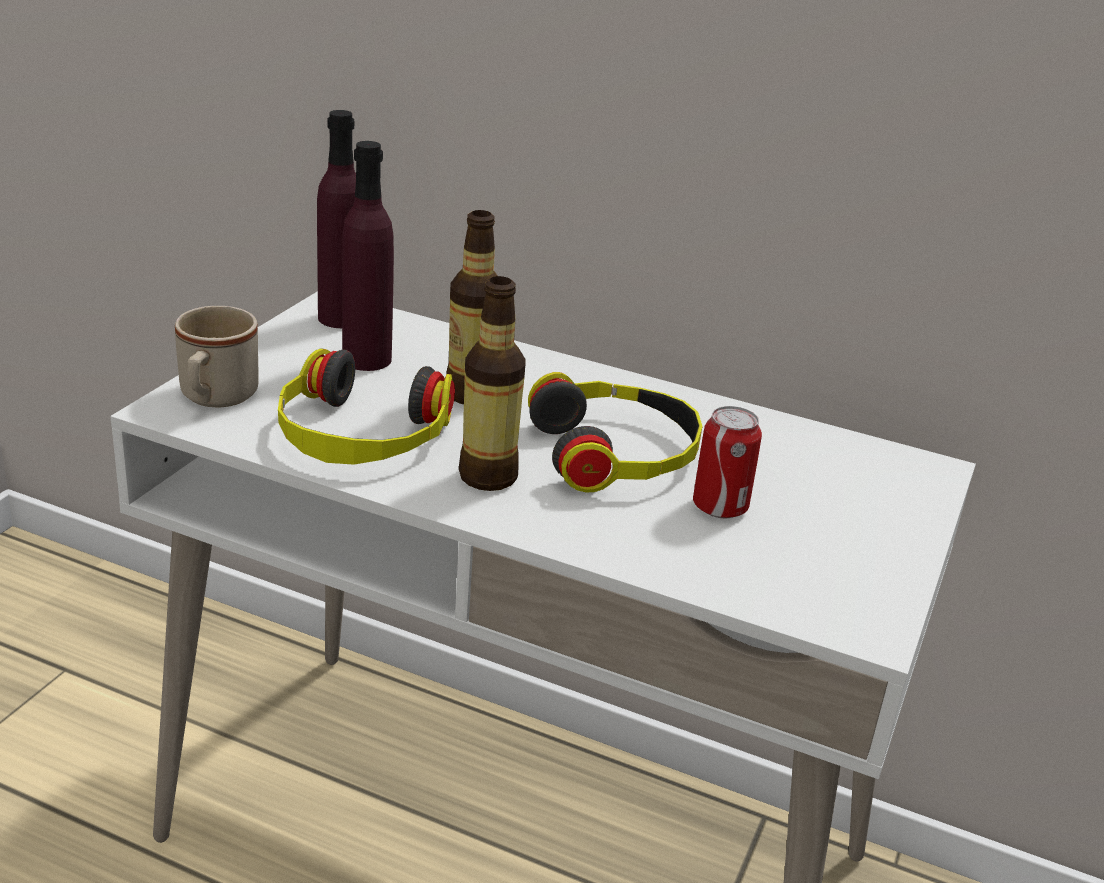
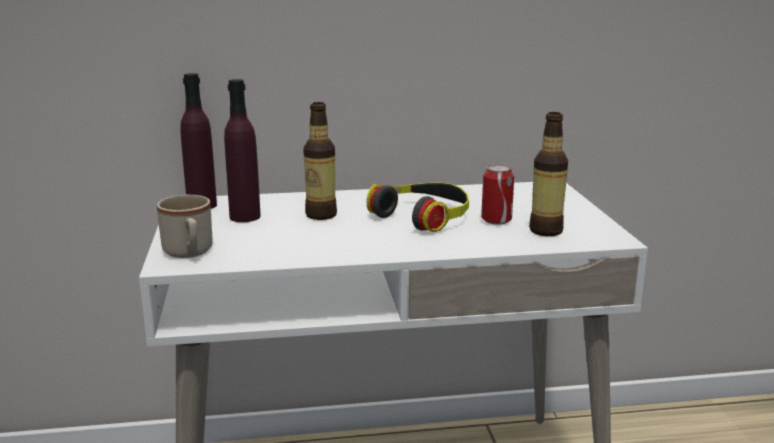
camera: 30 degrees left, 10 degrees down
(360, 435) = (294, 244): headphones -> none
(488, 476) = (382, 240): bottle -> bottle (545, 231)

